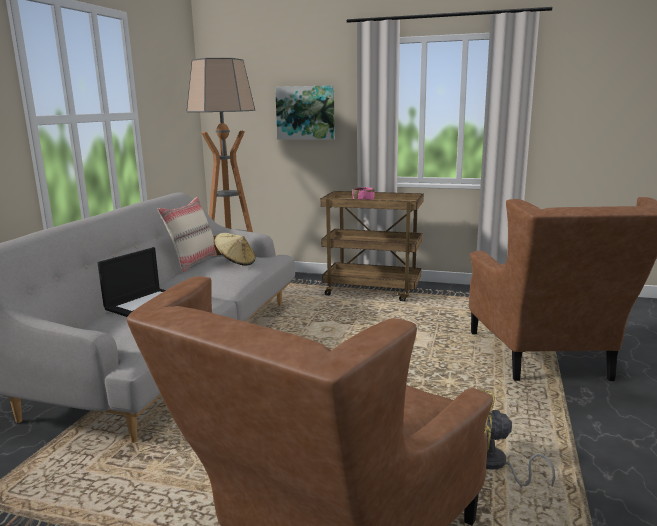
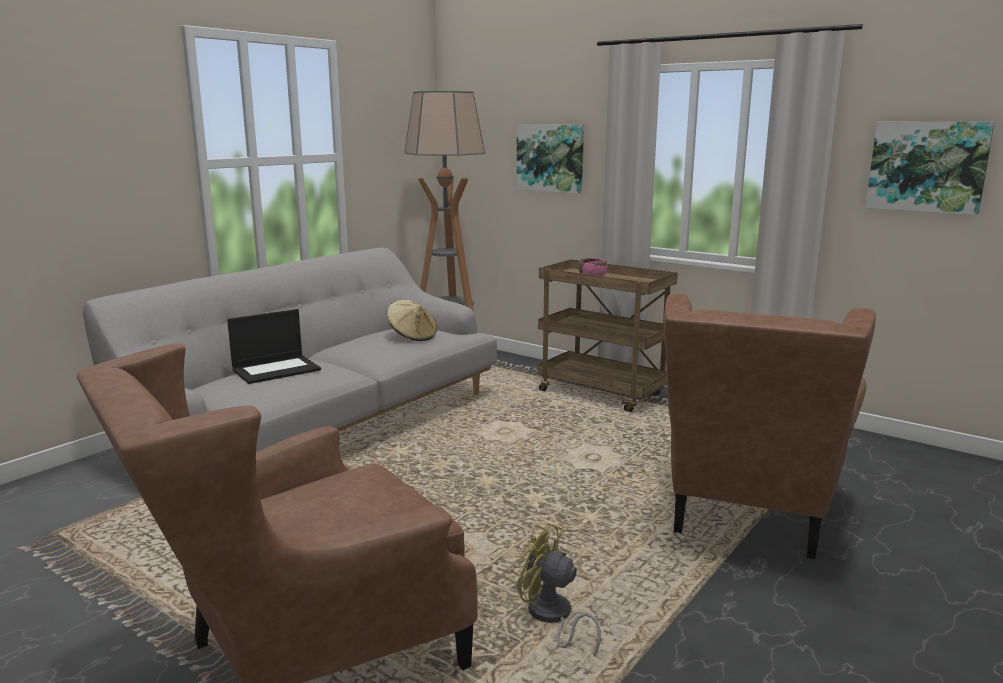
camera: 20 degrees right, 0 degrees up
(193, 262) = (372, 330): beige pillow -> none
(595, 106) = (927, 166): none -> picture

